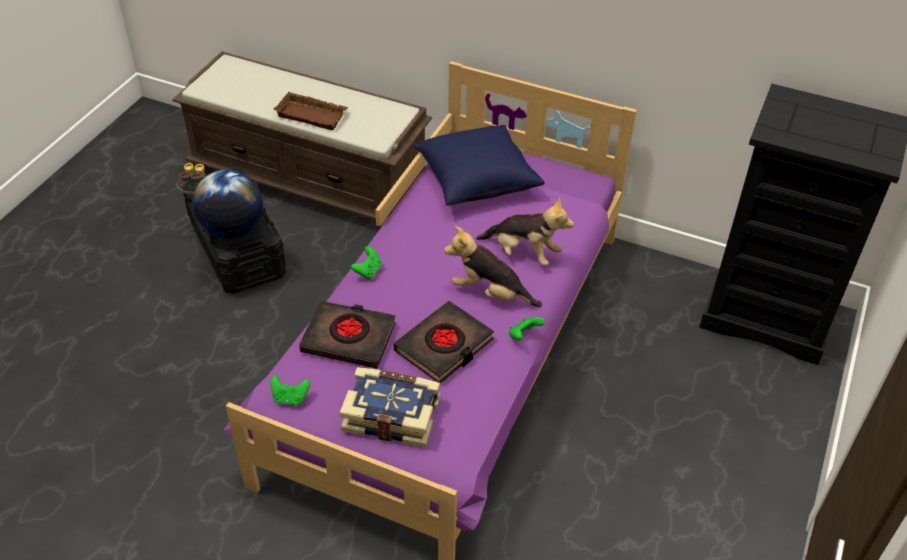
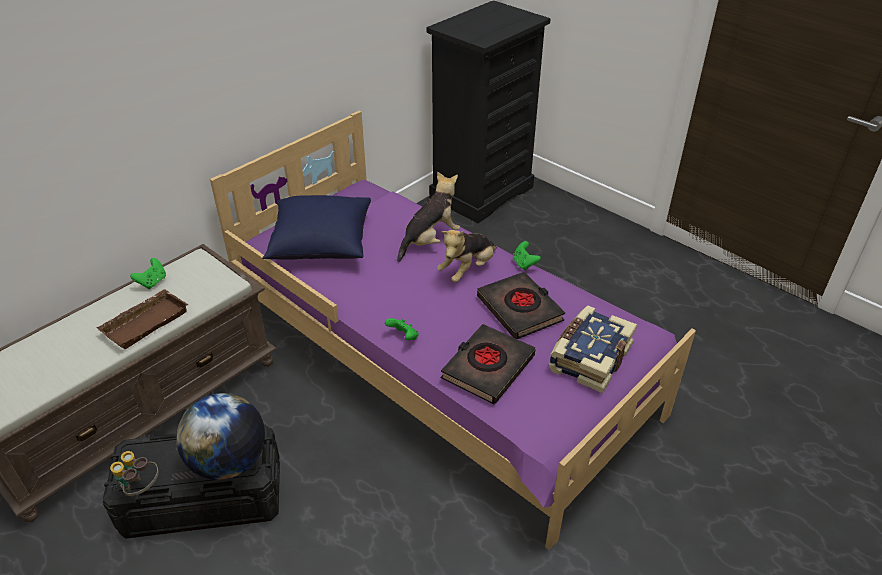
camera: 70 degrees left, 5 degrees down
(290, 398) = (550, 424): green game controller -> green game controller (152, 282)

